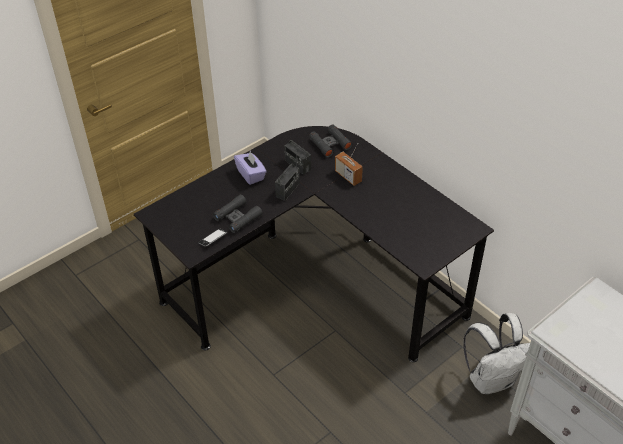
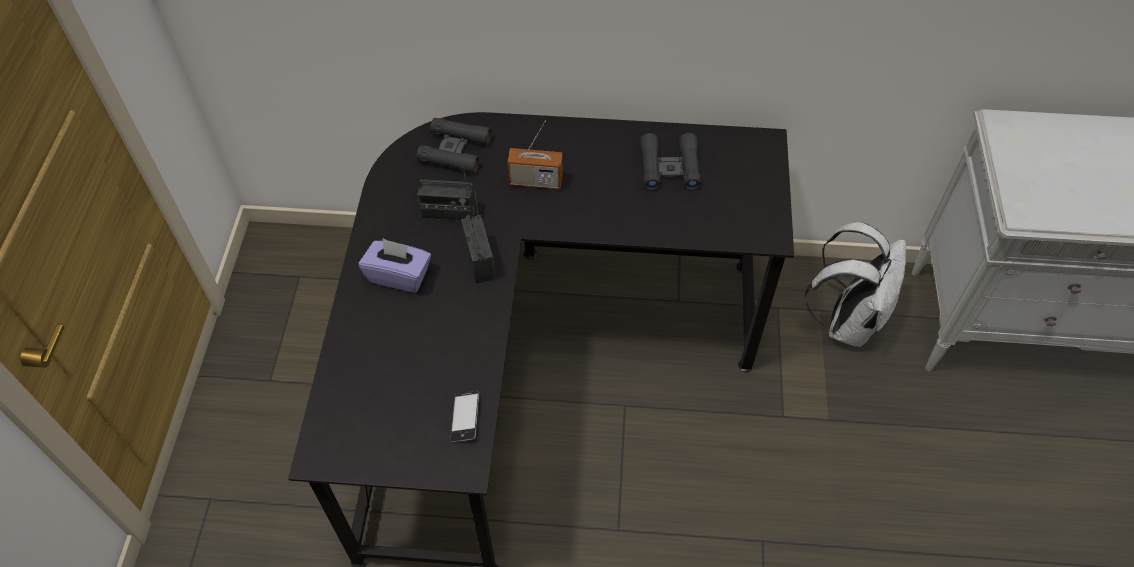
camera: 45 degrees left, 10 degrees up
(237, 217) = (459, 356): black binoculars -> black binoculars (669, 167)

